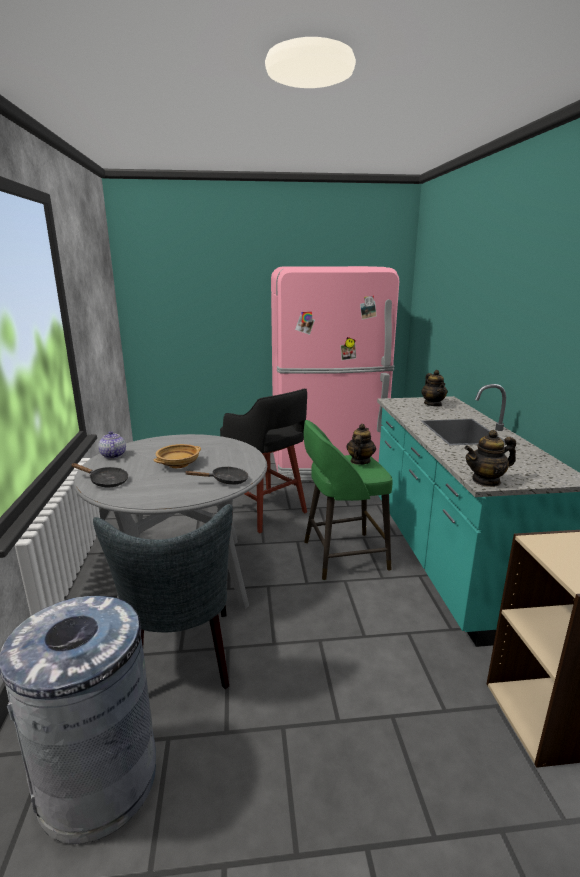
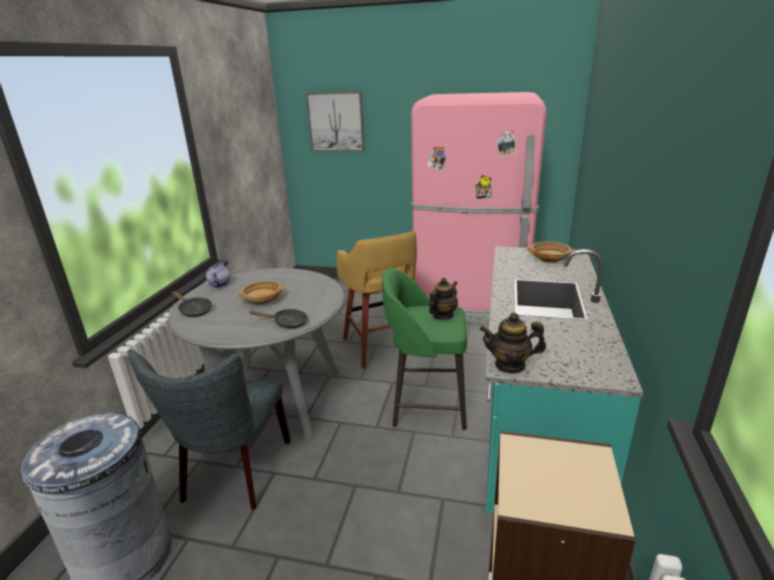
camera: 20 degrees right, 5 degrees up
(181, 292) = (336, 122): none -> picture
(266, 512) = (380, 347): black stool -> yellow stool
(433, 404) = (550, 259): teapot -> beige bowl

